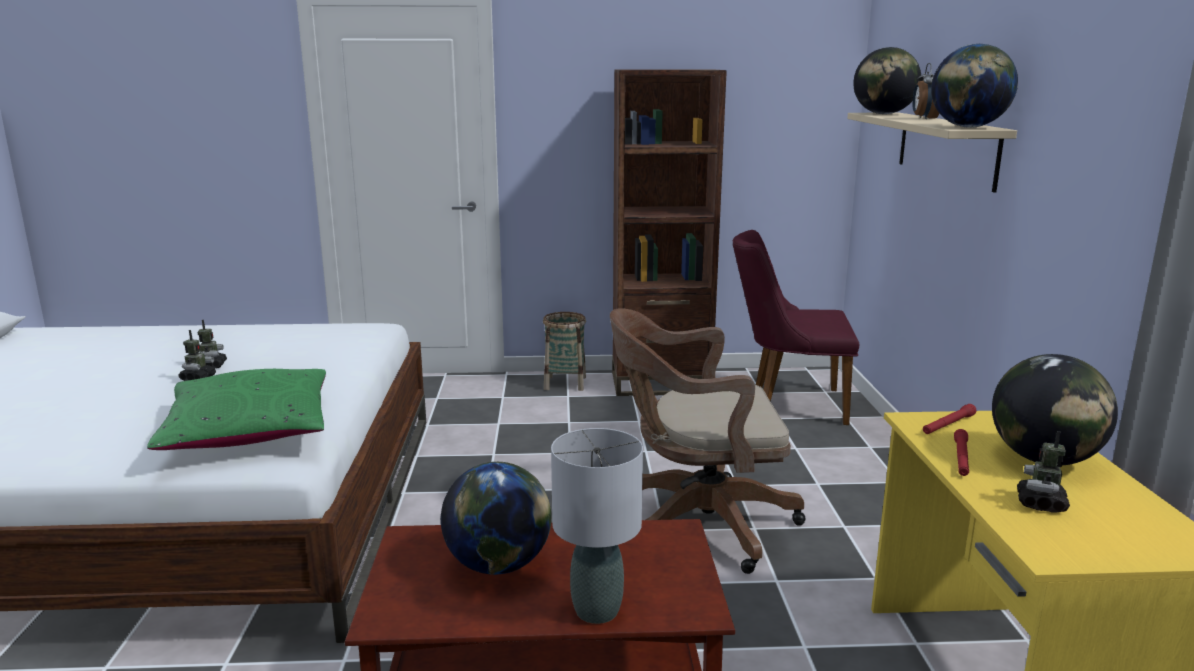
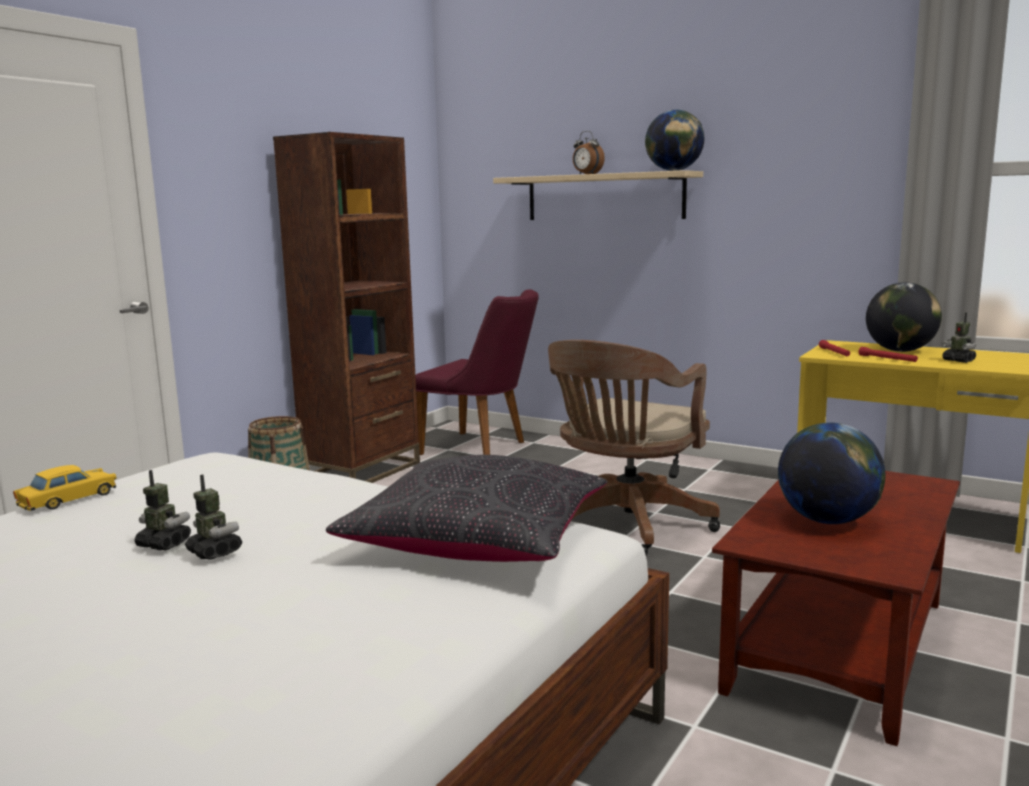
camera: 55 degrees left, 5 degrees down
(249, 432) = (477, 541): green pillow -> black pillow
(270, 326) = (68, 500): none -> yellow toy car
(596, 610) = (917, 506): grey table lamp -> none
(788, 403) = (482, 448): purple chair -> purple chair turned 105 degrees counterclockwise
(883, 114) = (529, 176): globe -> none

